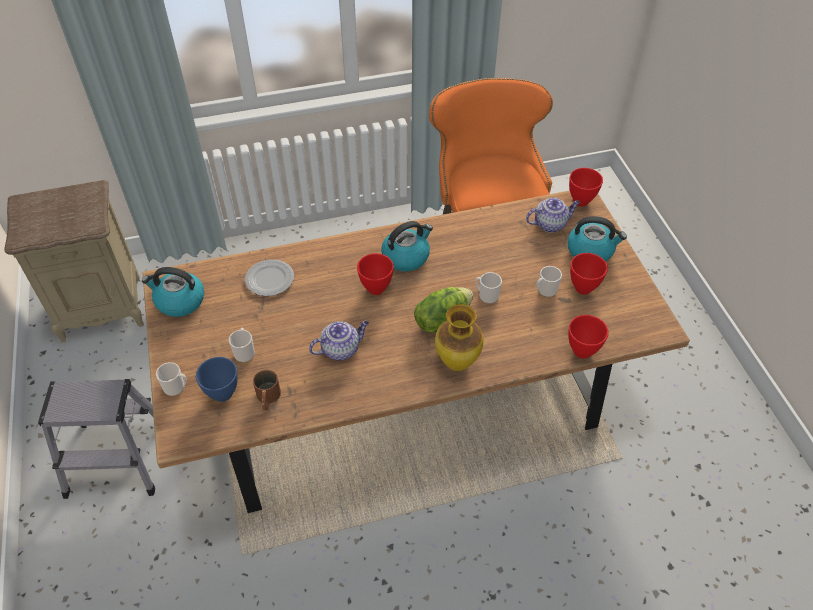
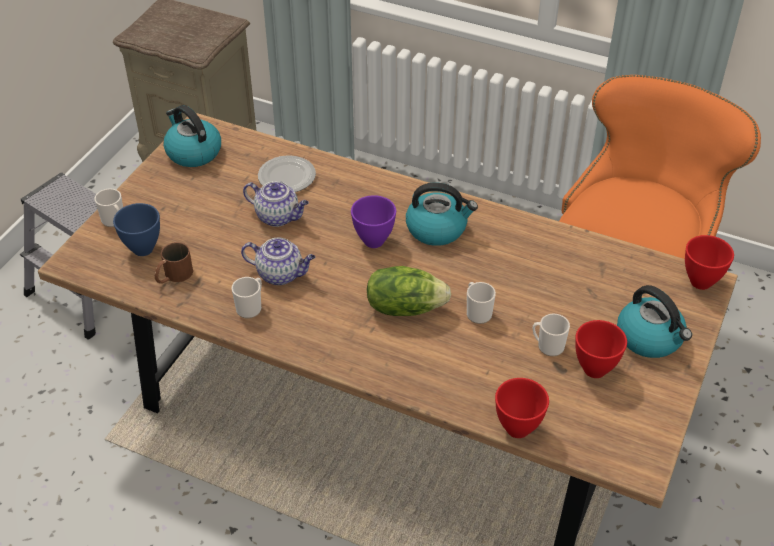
camera: 40 degrees right, 5 degrees down
(244, 352) = (198, 225): mug -> mug (251, 307)
(375, 289) = (372, 241): red bowl -> purple bowl
(456, 363) = (372, 355): vase -> none
(550, 224) = (634, 285): teapot -> teapot (278, 217)

